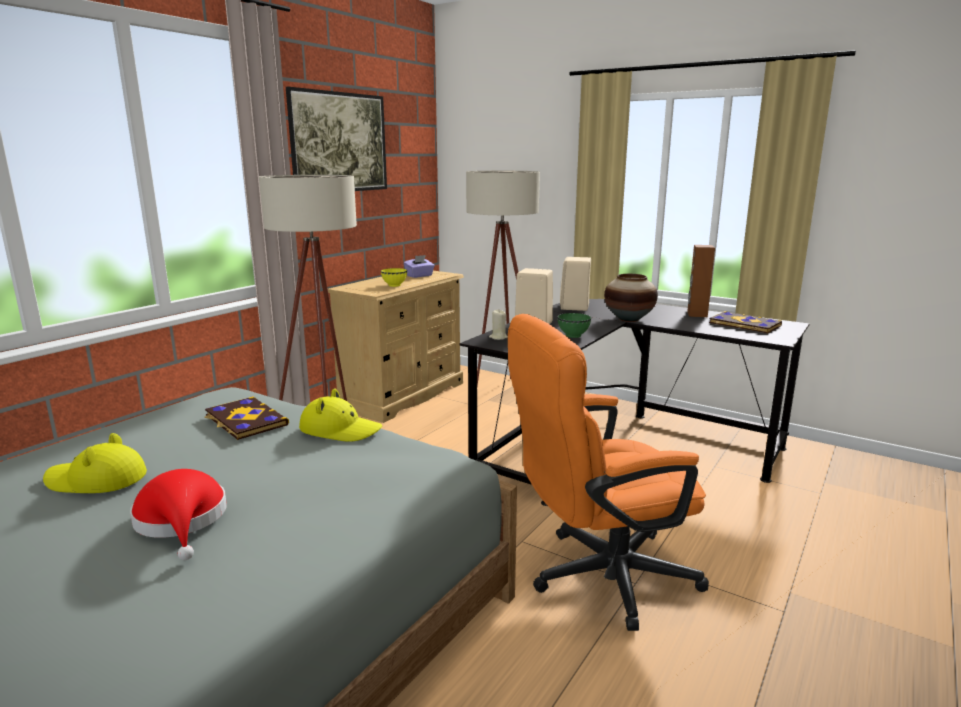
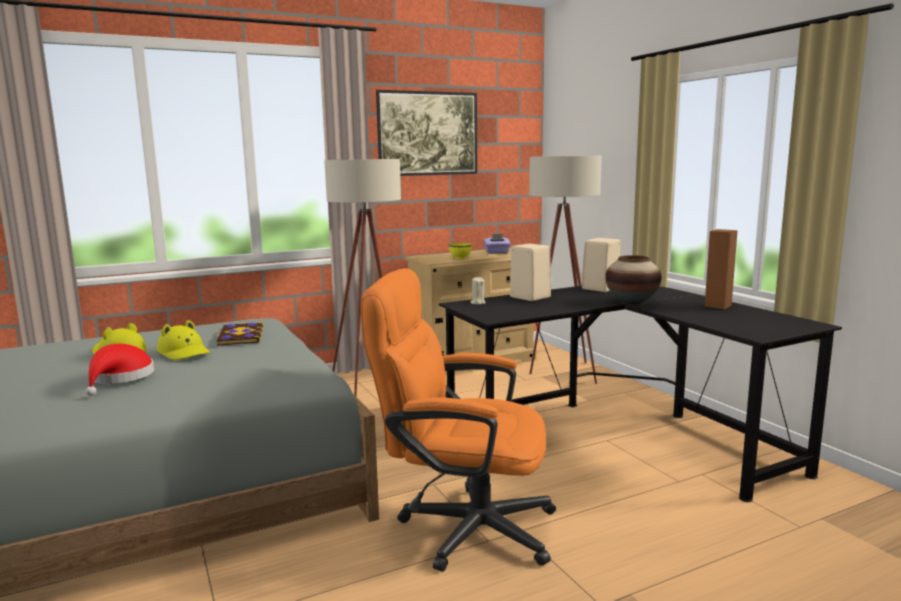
camera: 30 degrees right, 5 degrees down
(340, 429) = (283, 350): yellow hat -> yellow hat (184, 352)
(573, 335) = (546, 308): green bowl -> none
(744, 324) = (751, 319): book -> none

